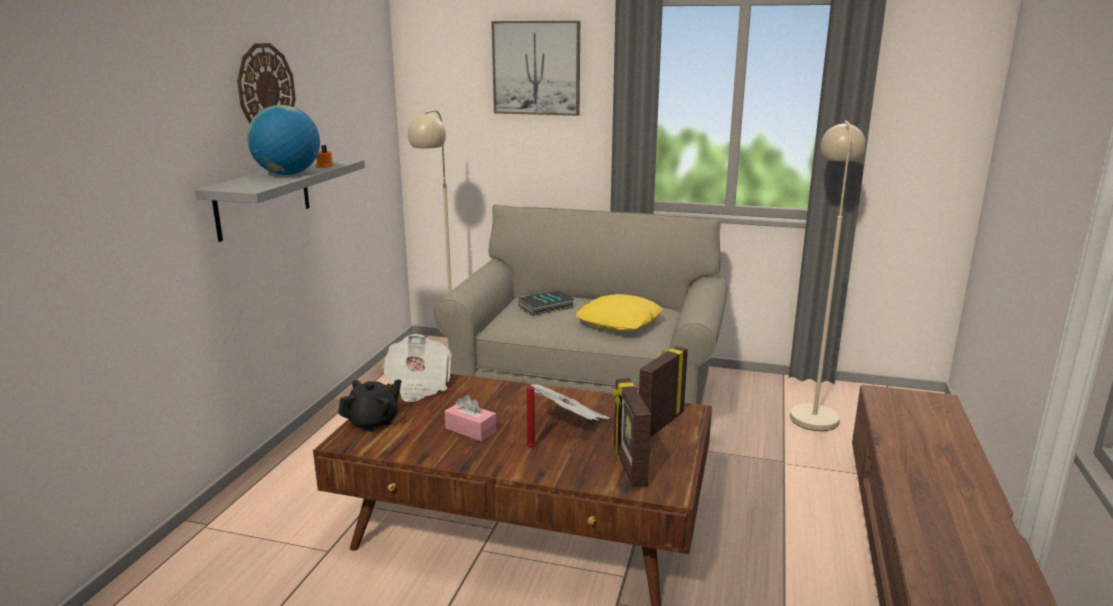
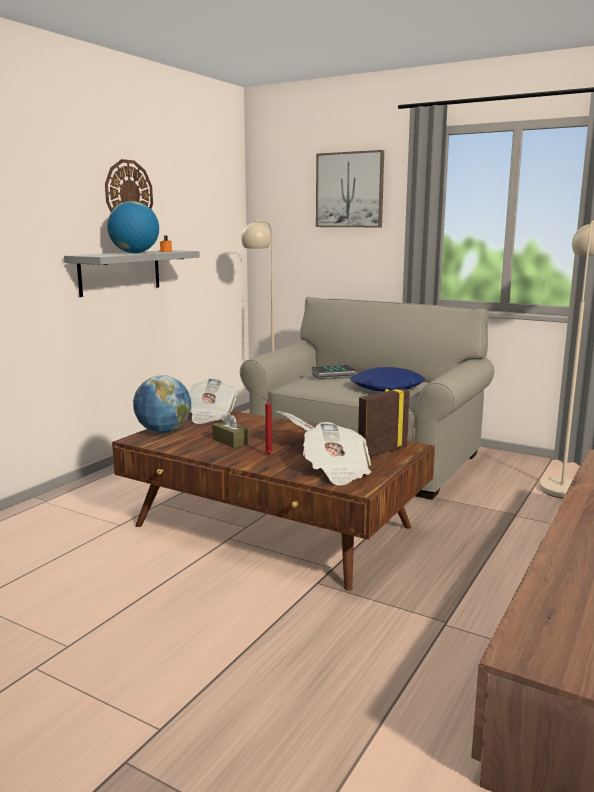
camera: 15 degrees right, 5 degrees down
(373, 422) = (163, 431): black teapot -> globe
(470, 430) = (230, 441): pink tissue box -> brown tissue box
(620, 322) = (387, 388): yellow pillow -> blue pillow
(628, 467) = (336, 471): picture frame -> newspaper

